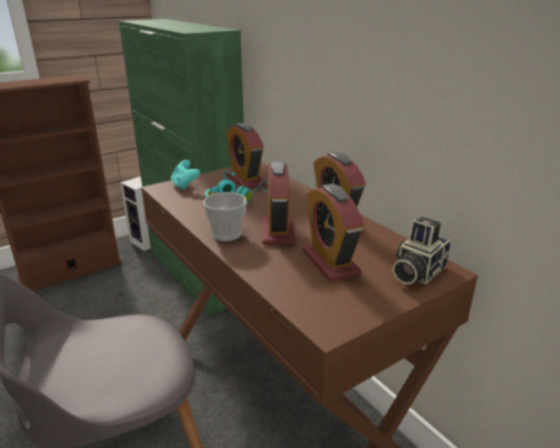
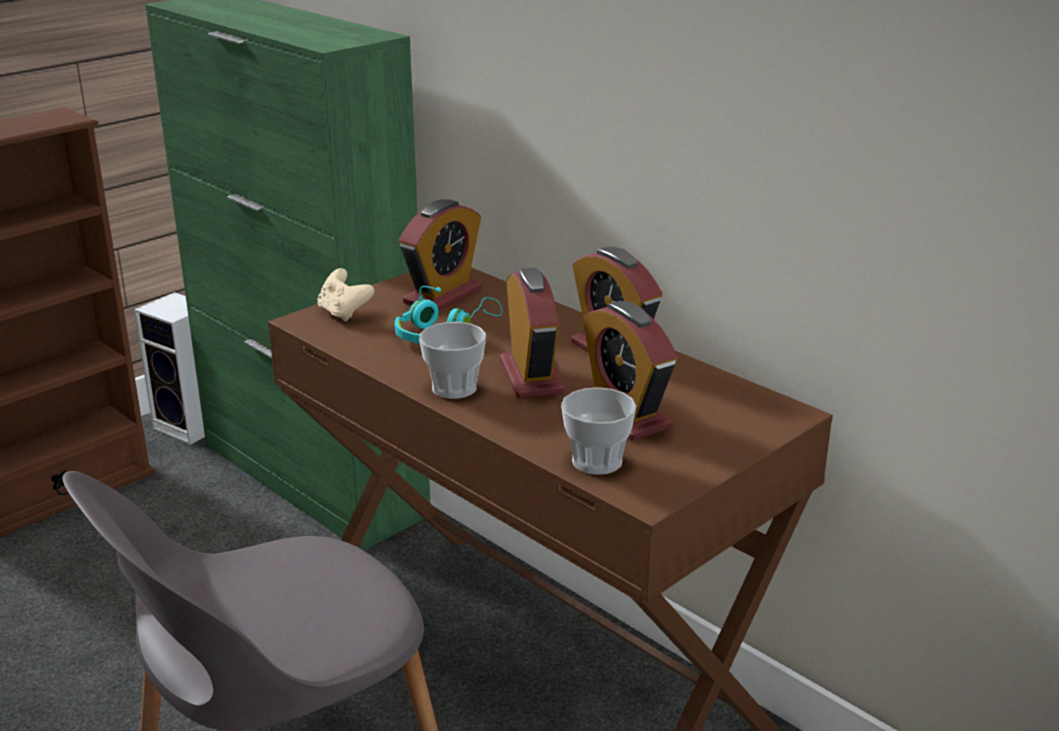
camera: 10 degrees left, 0 degrees up
(185, 185) = (344, 313): turquoise game controller -> beige game controller
(245, 180) = (443, 296): alarm clock -> alarm clock turned 105 degrees counterclockwise
(300, 294) = (597, 461): none -> cup
(416, 272) = (748, 418): camera -> none

